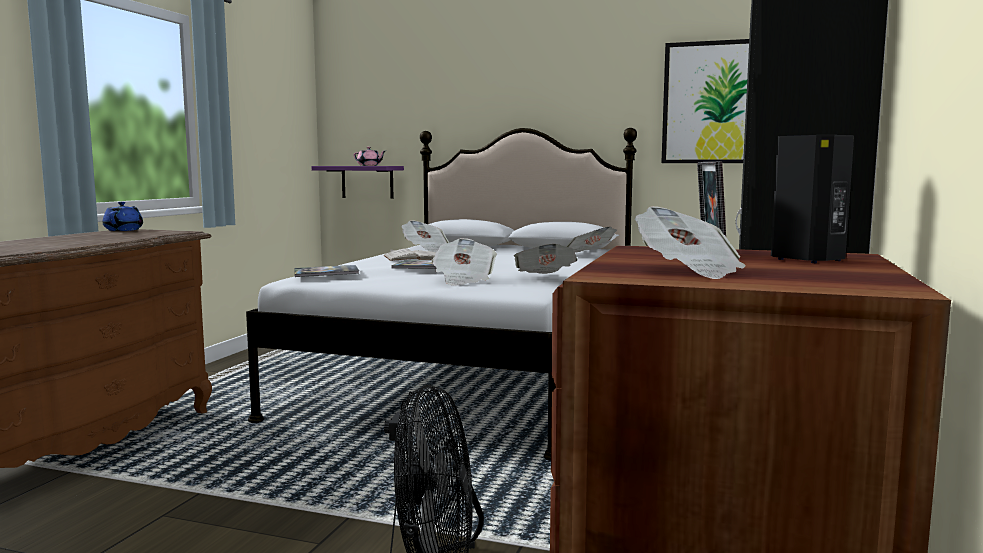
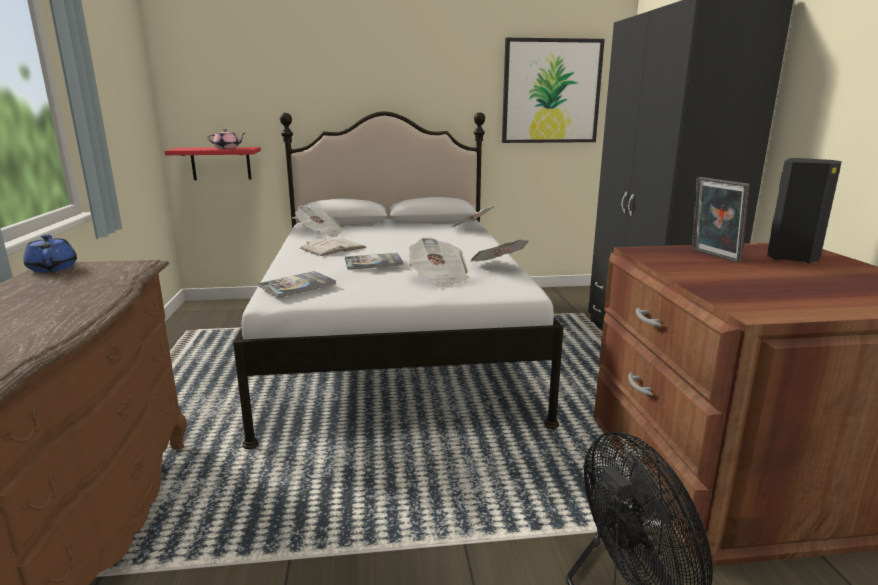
camera: 25 degrees left, 10 degrees up
(367, 182) = (221, 163): purple shelf -> red shelf
(688, 271) = (778, 290): newspaper -> none

